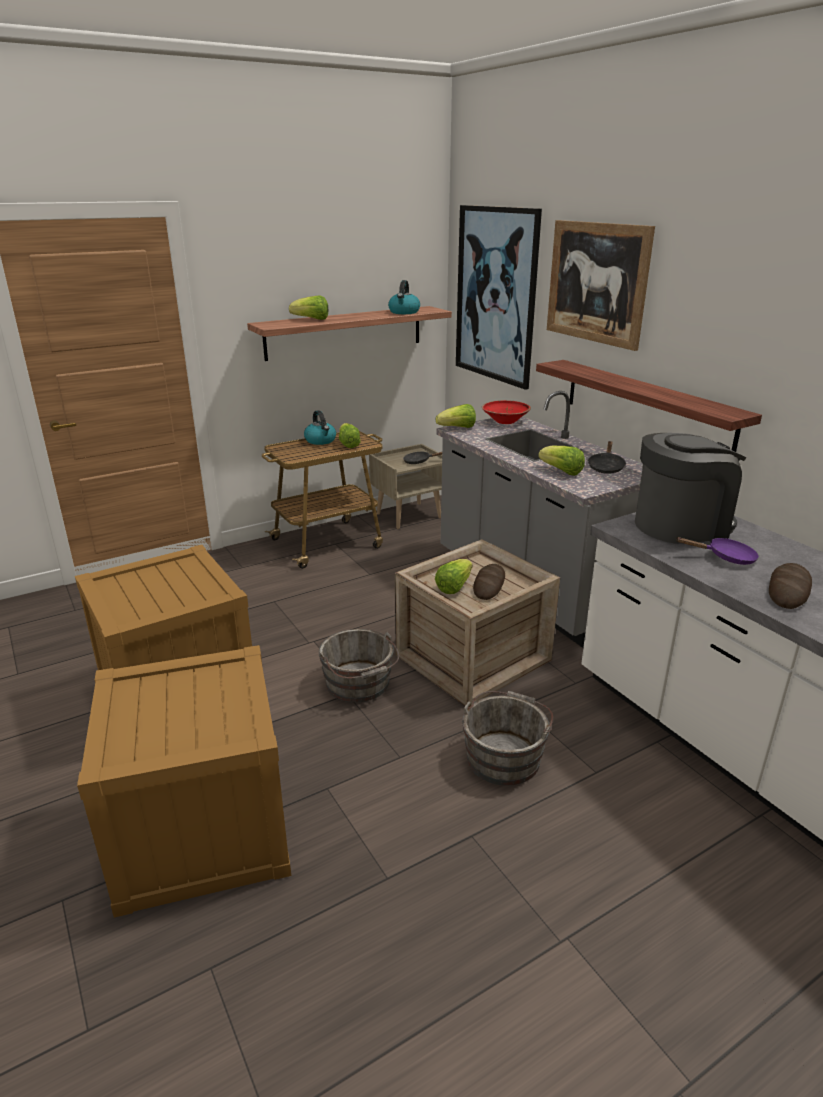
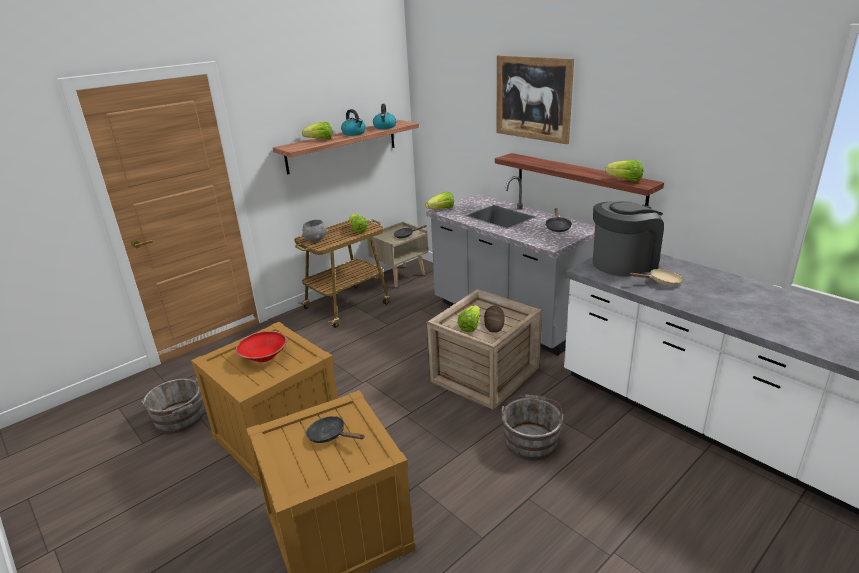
camera: 10 degrees left, 0 degrees up
(195, 698) = (330, 435): none -> black frying pan
(291, 450) = (316, 239): none -> grey bowl
(321, 441) = (335, 229): kettle -> kettle (354, 133)
(359, 685) = (411, 407): grey bucket -> grey bucket (180, 419)
(495, 295) = (452, 109): picture -> none
(505, 421) = (473, 200): red bowl -> red bowl (264, 357)
(561, 471) = (529, 234): lettuce -> lettuce (625, 180)
(726, 557) = (661, 282): purple frying pan -> beige frying pan
(788, 590) = (708, 299): bread -> none

